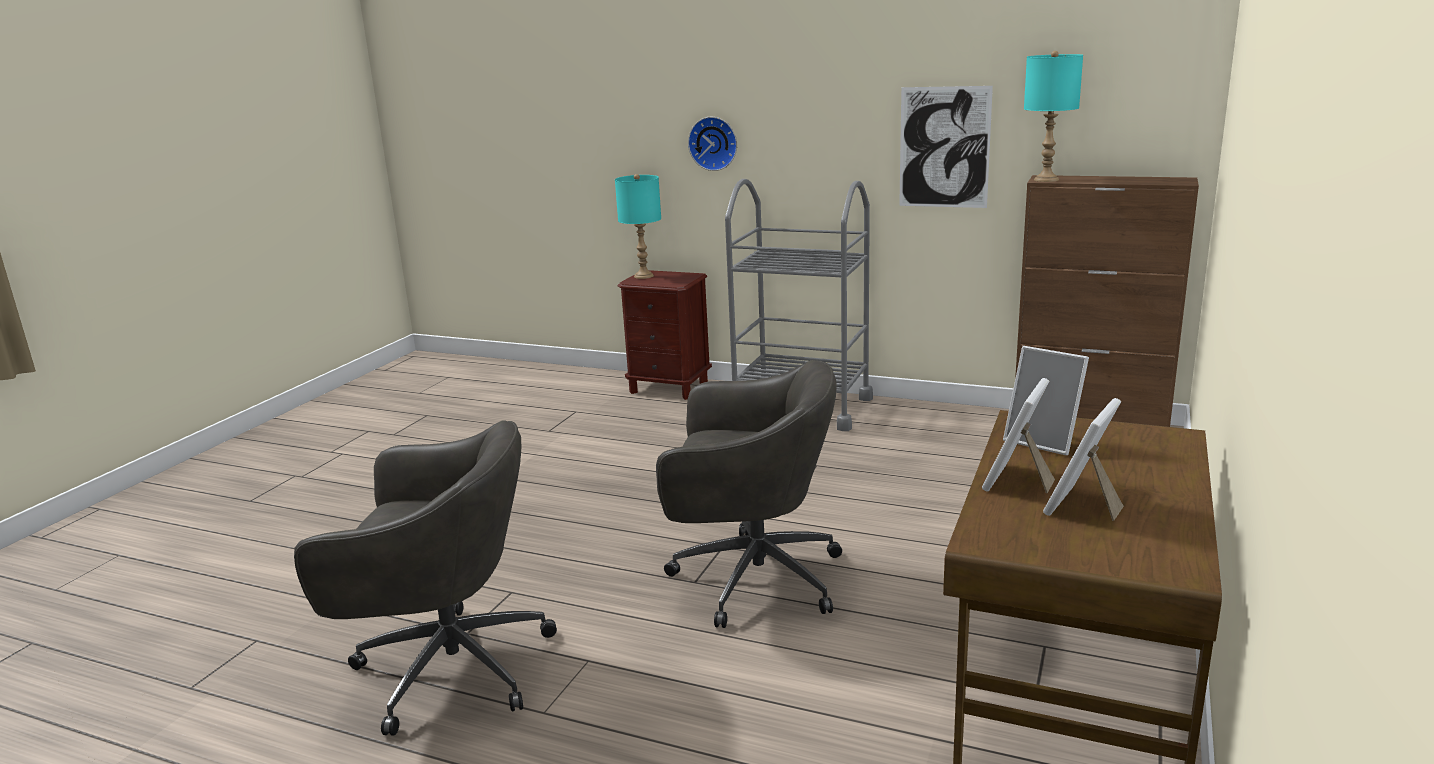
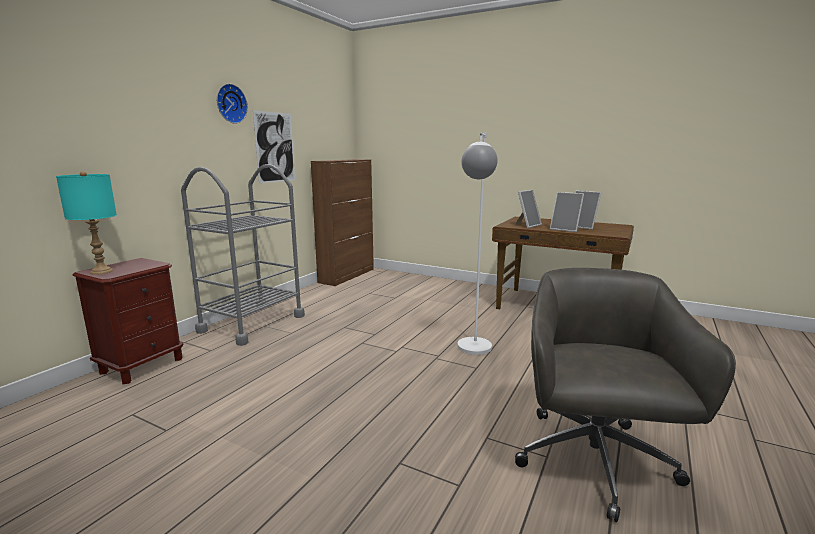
camera: 85 degrees left, 5 degrees down
(714, 143) = (132, 144): wall clock -> wall clock (230, 103)
(751, 578) = (473, 352): grey office chair -> white floor lamp
(1045, 180) = (328, 160): turquoise table lamp -> none

